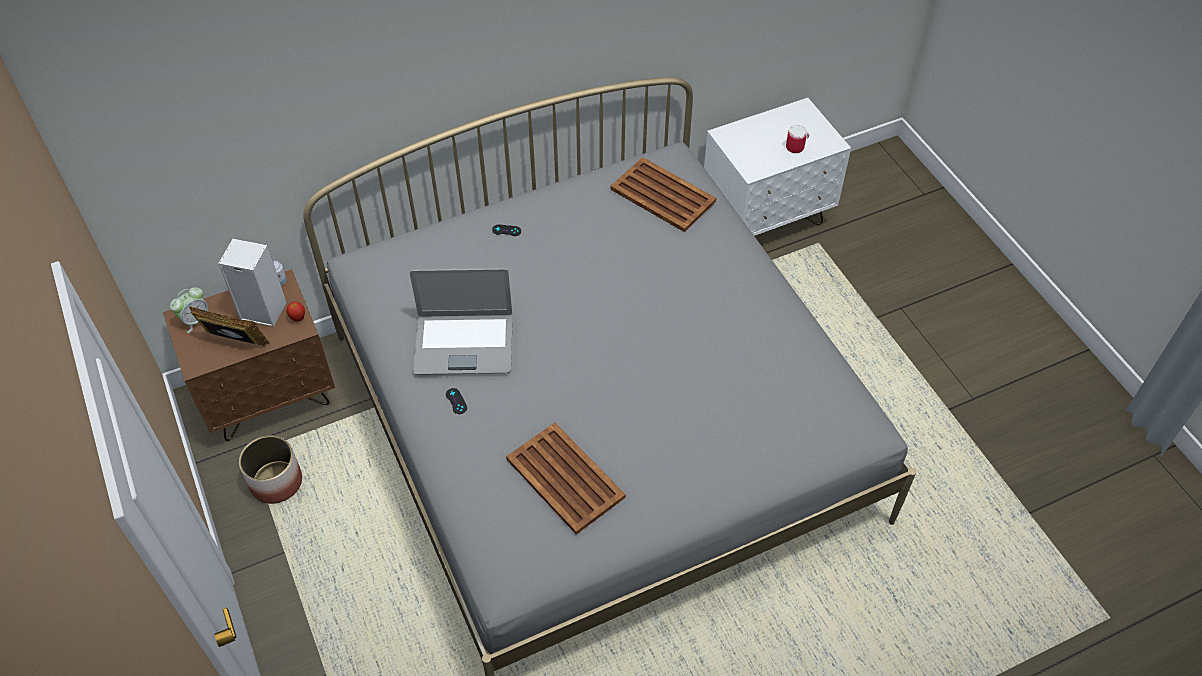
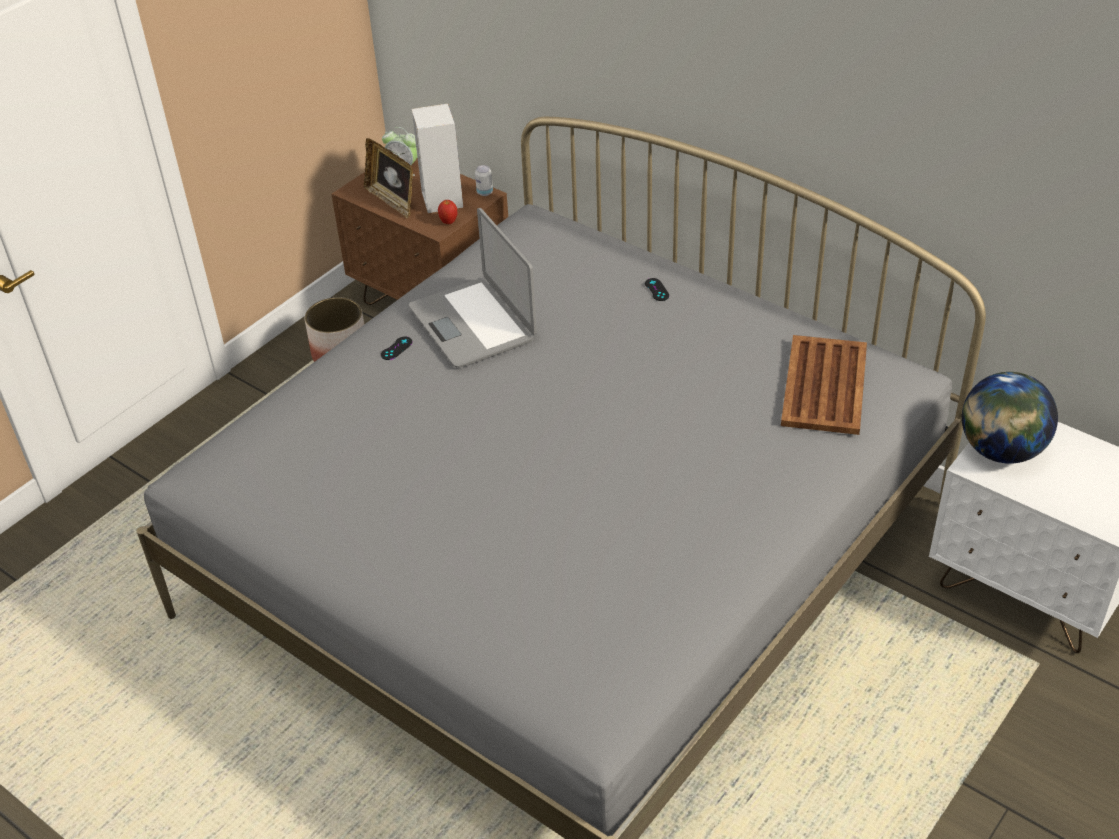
camera: 65 degrees right, 10 degrees down
(235, 343) = (392, 201): picture frame -> picture frame turned 150 degrees clockwise
(565, 479) = (342, 465): brown tray -> none
(748, 154) = (1000, 450): none -> globe
(795, 145) = (1067, 490): mug -> none

